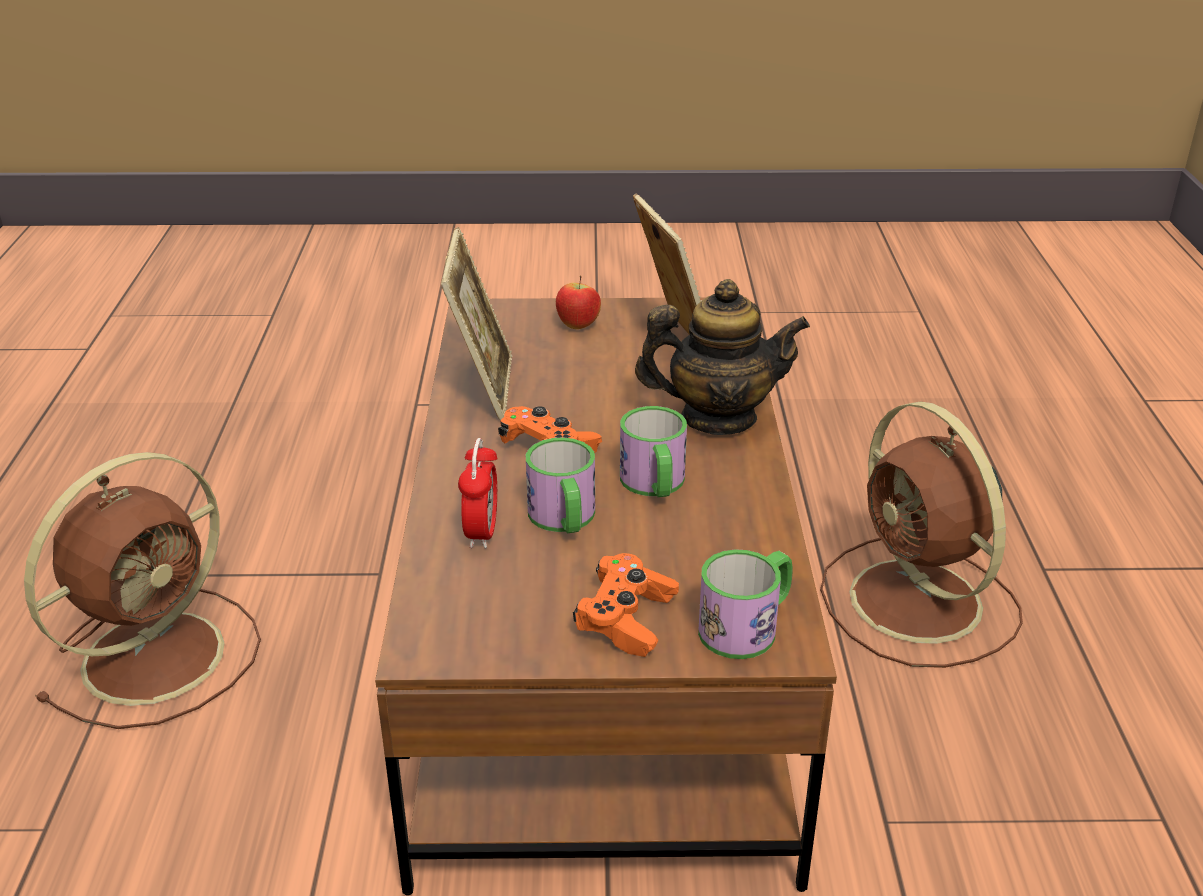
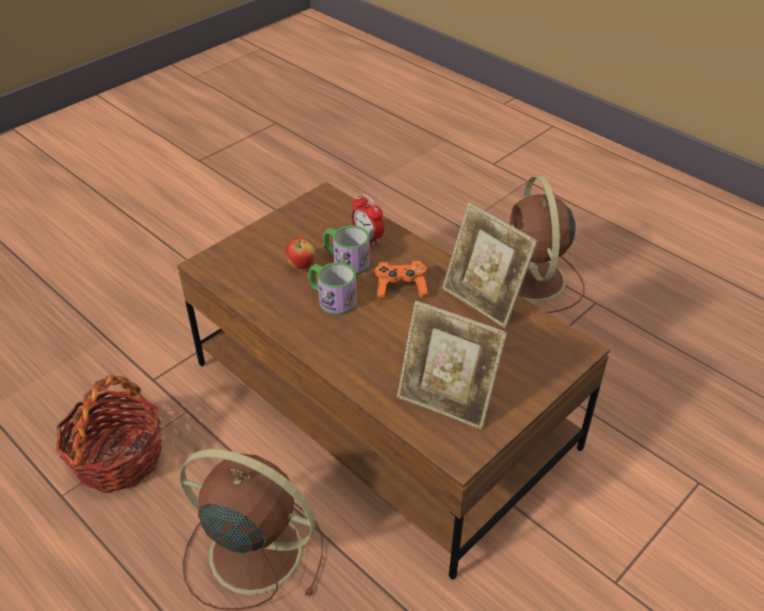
camera: 135 degrees right, 10 degrees up
(578, 326) = (511, 375): apple -> apple (301, 265)
(626, 619) = (272, 240): orange game controller -> none
(718, 418) = (351, 357): teapot -> none
(747, 626) = (225, 263): mug -> none
(1044, 819) = (118, 458): none -> basket

